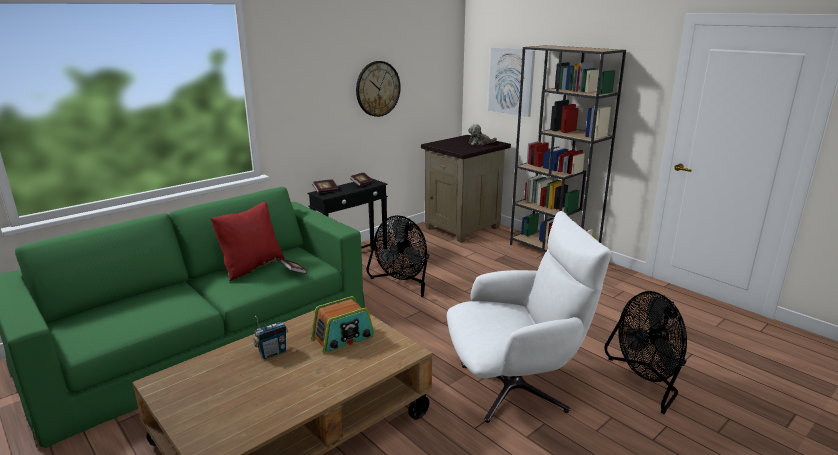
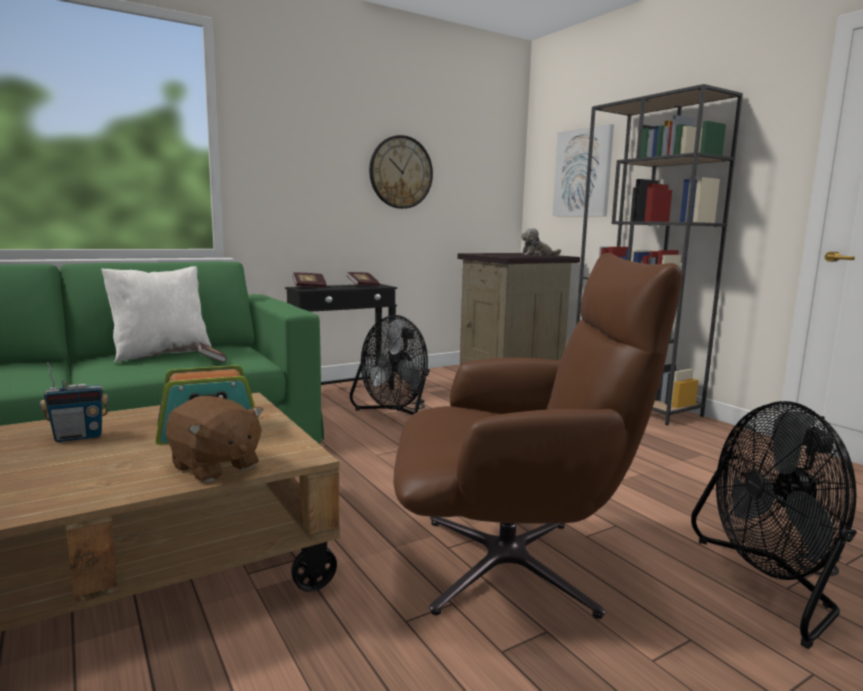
camera: 10 degrees right, 10 degrees down
(251, 267) = (161, 353): red pillow -> white pillow
(370, 366) = (215, 466): none -> brown plush toy
(513, 387) = (508, 564): white armchair -> brown armchair

